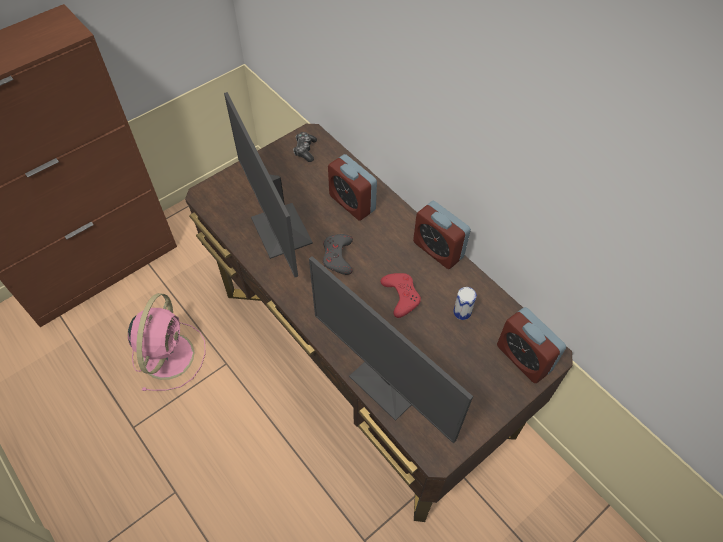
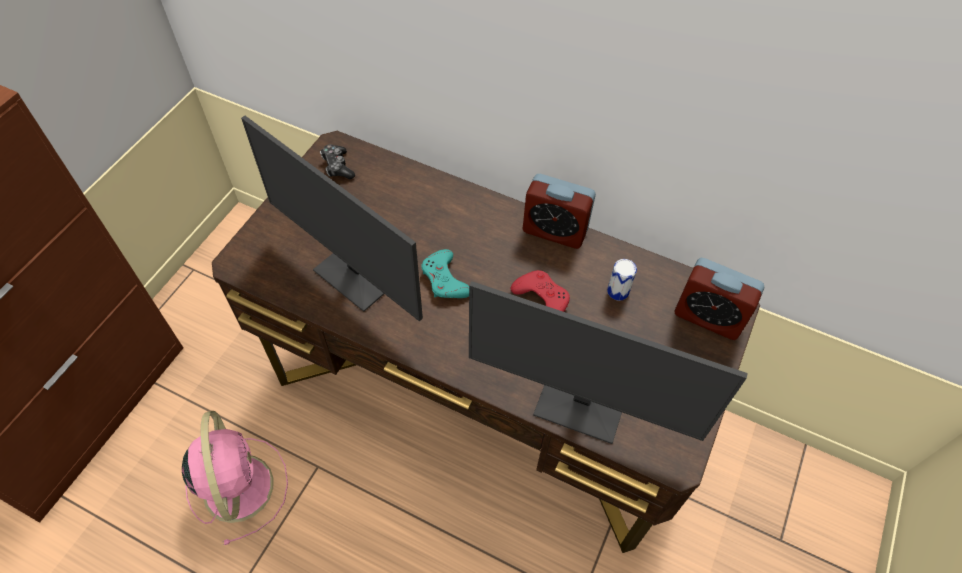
camera: 25 degrees left, 0 degrees up
(338, 257) = (445, 280): grey game controller -> turquoise game controller
(352, 203) = (428, 211): alarm clock -> none

